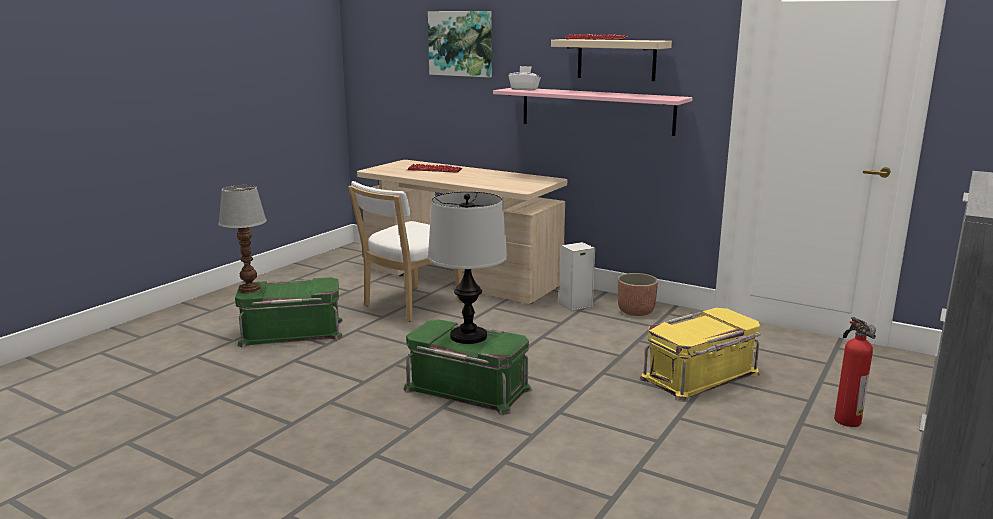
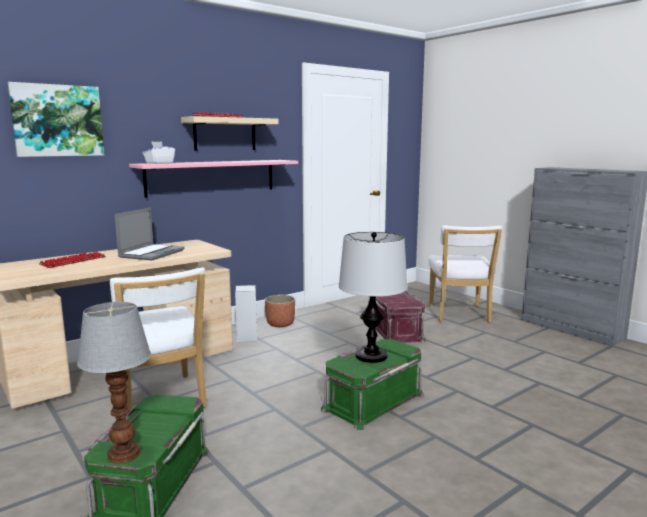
camera: 70 degrees left, 5 degrees down
(484, 179) = (151, 253): none -> laptop
(701, 376) = (395, 330): yellow storage box -> red storage box
(846, 419) = (459, 315): fire extinguisher -> white chair

